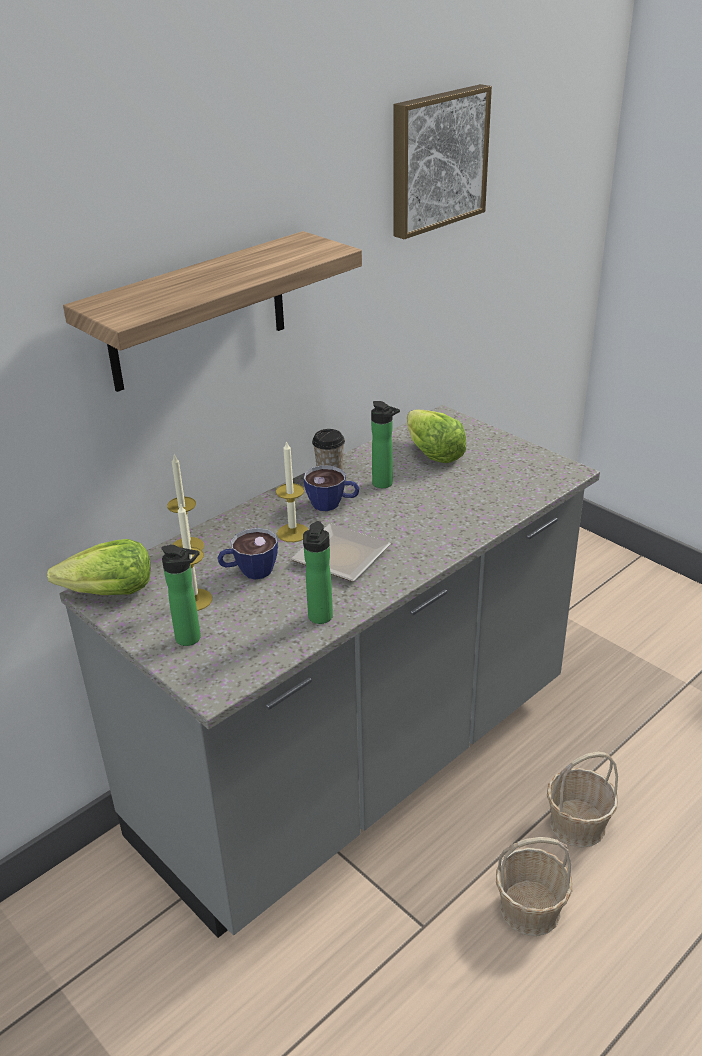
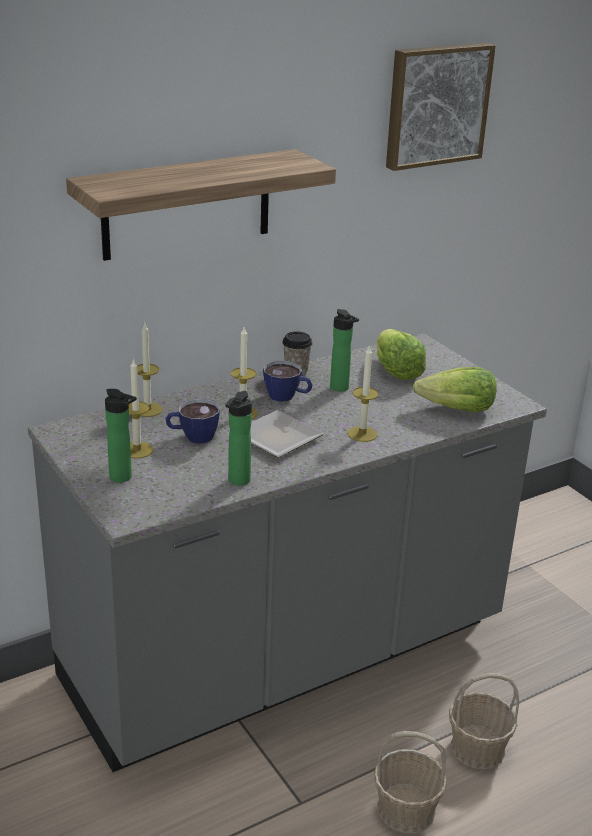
camera: 10 degrees right, 5 degrees down
(109, 592) = (68, 433): lettuce -> lettuce (456, 410)
(428, 535) = (362, 434): none -> candle

